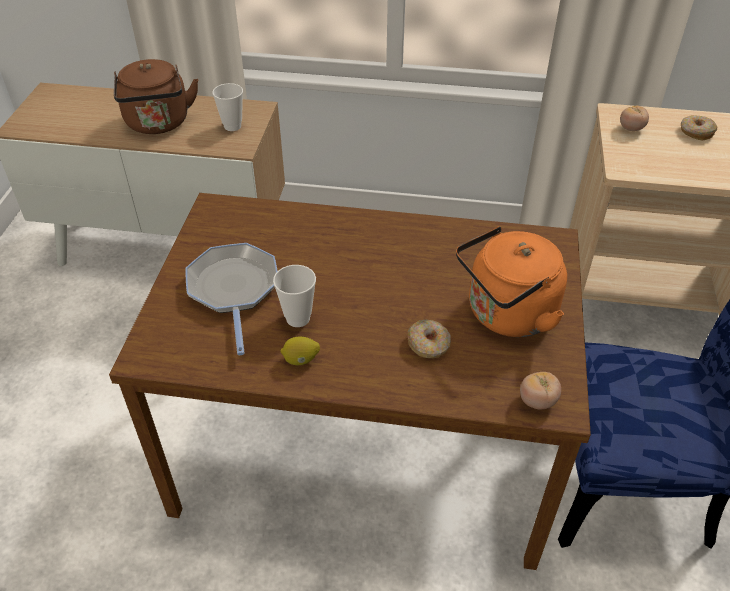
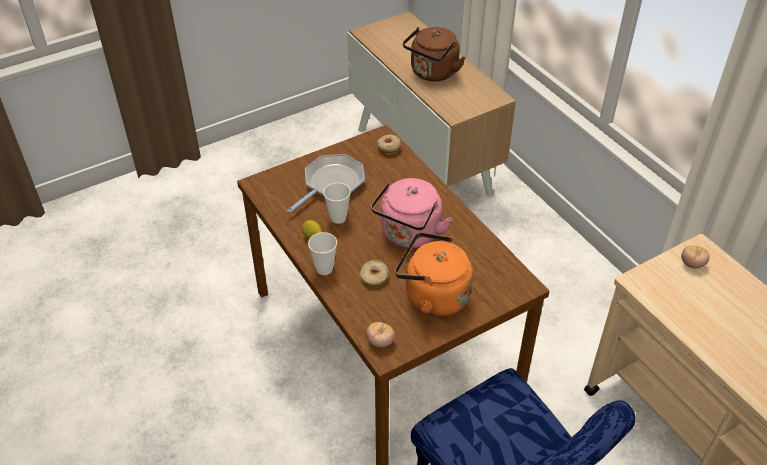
camera: 50 degrees right, 0 degrees up
(232, 126) = (468, 99): cup -> cup (324, 269)
(394, 277) = (409, 235): none -> pink kettle
(696, 132) = (737, 300): donut -> donut (388, 148)

